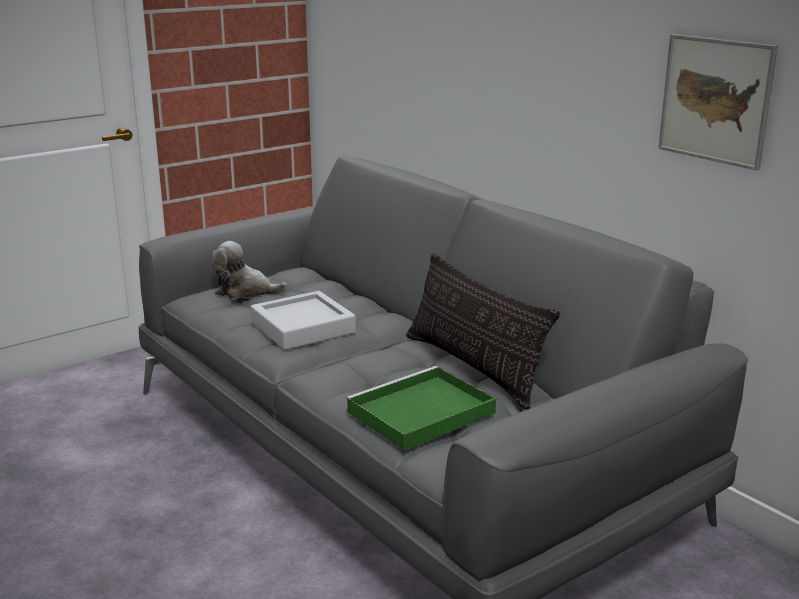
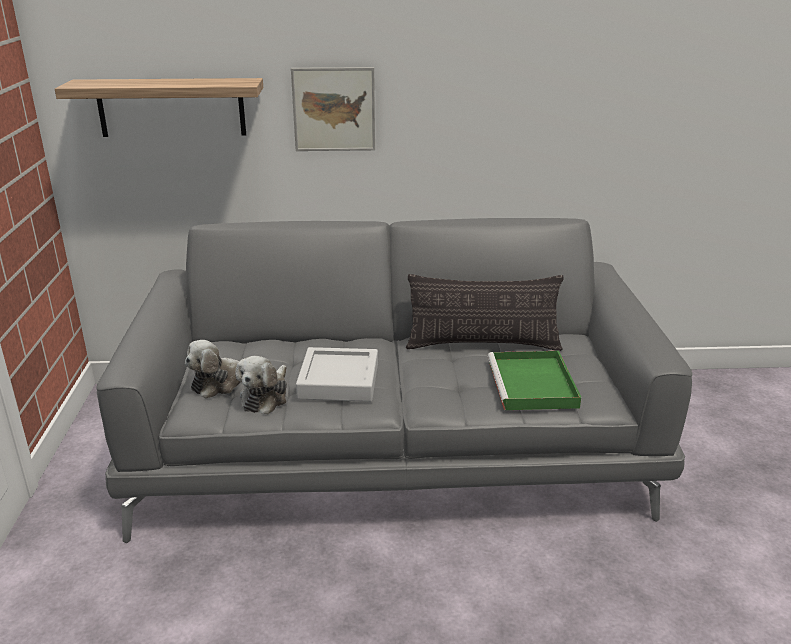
camera: 55 degrees left, 5 degrees up
(245, 313) = (265, 397): none -> plush toy
(376, 40) = (171, 107): none -> shelf
(715, 100) = (563, 107): picture -> picture (334, 109)

